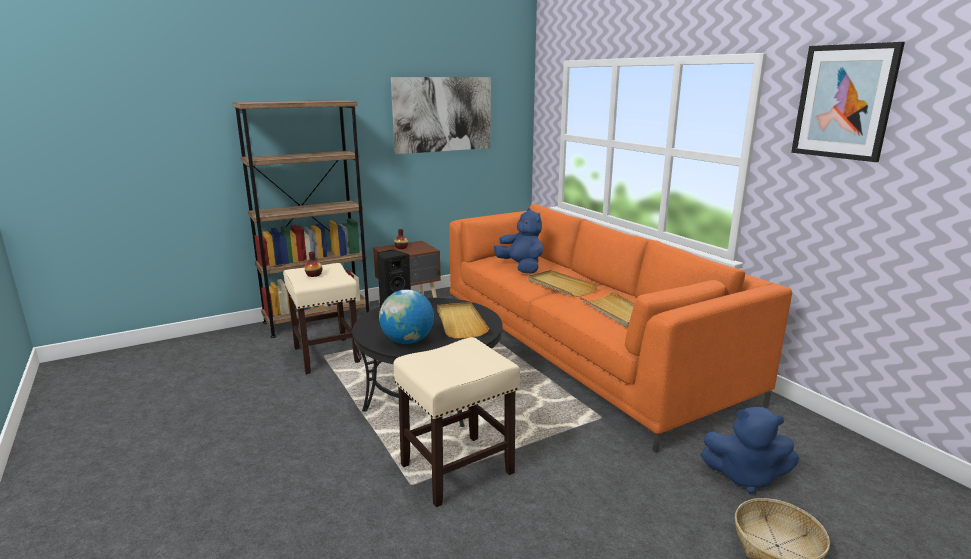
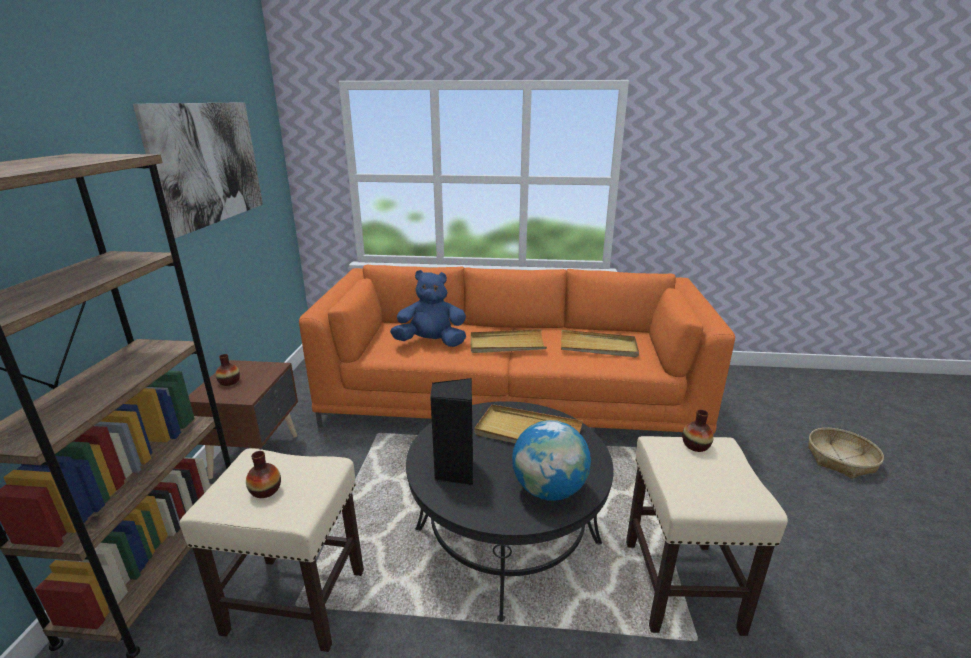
camera: 55 degrees left, 5 degrees up
(483, 353) = (695, 445): none -> vase
(745, 476) = (756, 428): blue plush toy -> none
(844, 102) = (704, 123): picture -> none

